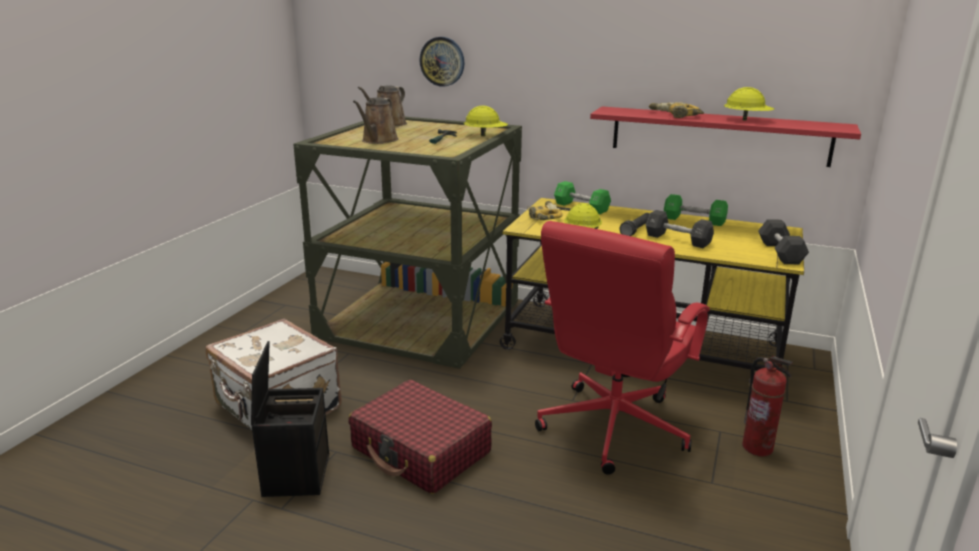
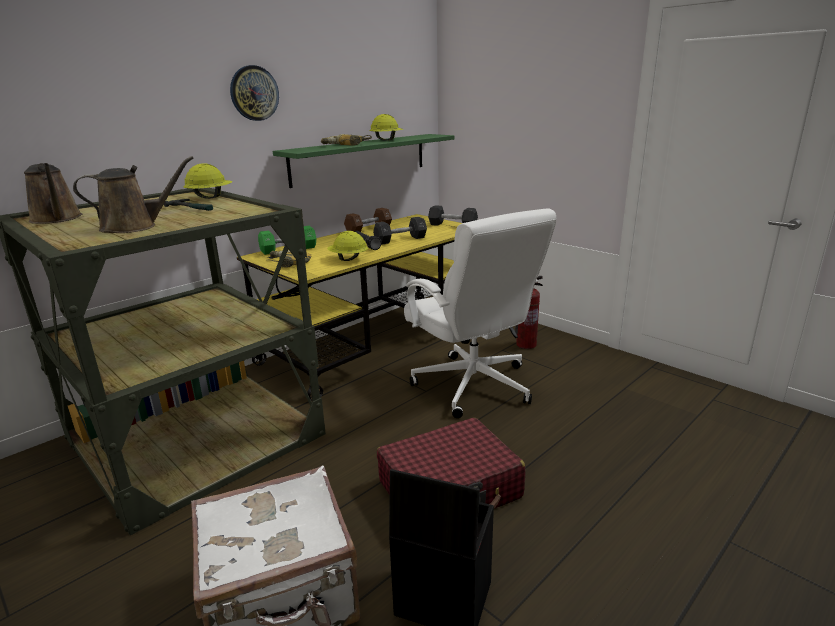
camera: 65 degrees left, 0 degrees up
(378, 141) = (135, 227): brown watering can -> brown watering can turned 60 degrees counterclockwise
(442, 61) = (77, 126): wall clock -> wall clock (254, 93)
(614, 426) = (473, 384): red office chair -> white office chair
(694, 220) = (368, 229): green dumbbell -> brown dumbbell
(719, 136) = (360, 159): red shelf -> green shelf

